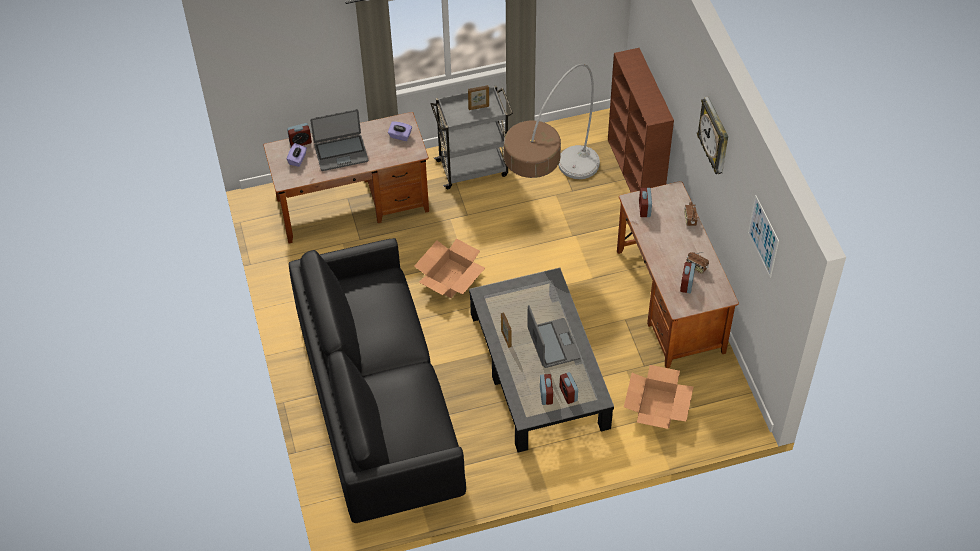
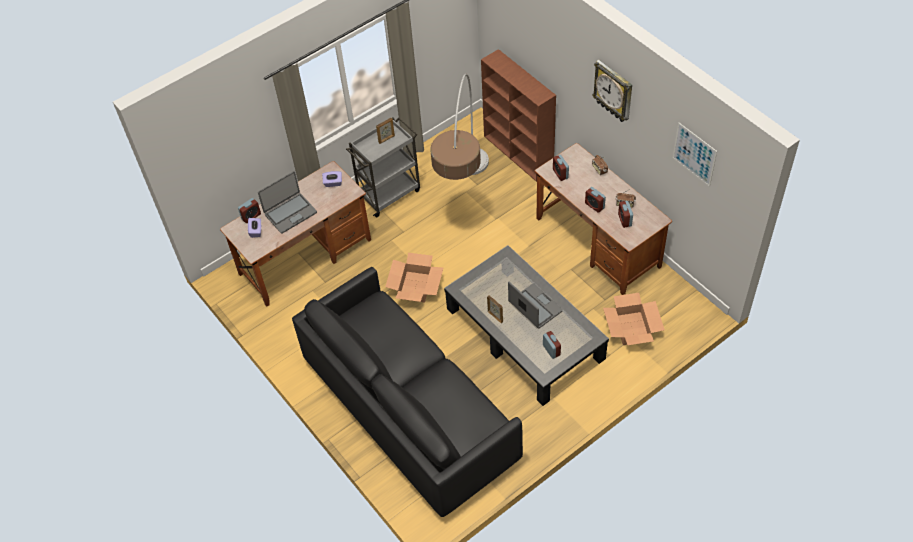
camera: 20 degrees left, 0 degrees up
(568, 394) = (568, 342): alarm clock -> alarm clock (594, 205)

